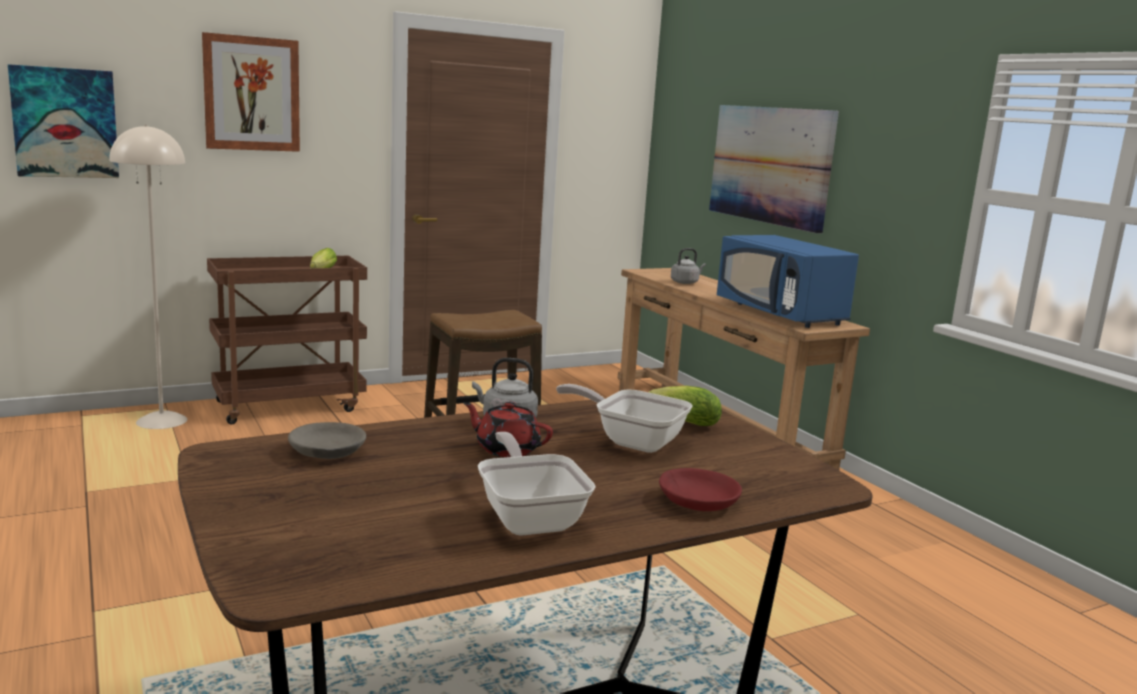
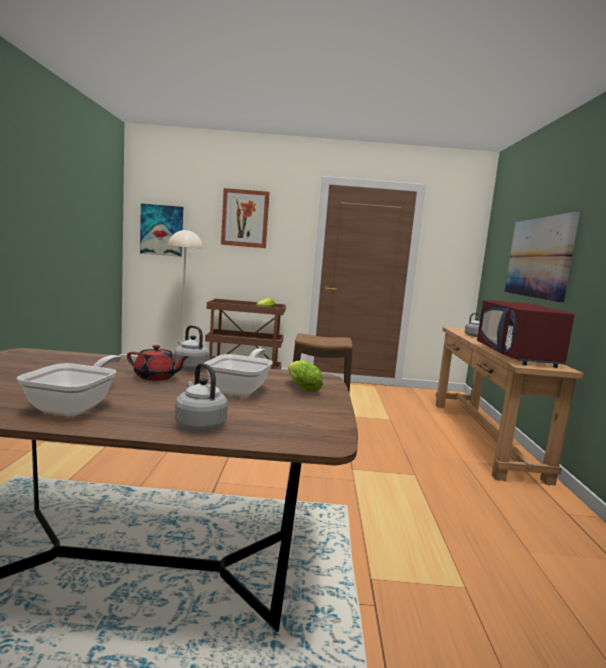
camera: 30 degrees right, 5 degrees down
(327, 452) = (66, 360): grey bowl -> none
(506, 449) = (156, 377): red teapot -> red teapot turned 135 degrees clockwise
(631, 441) = (241, 389): frying pan -> frying pan turned 45 degrees clockwise
(697, 501) = (199, 424): red bowl -> grey kettle
(781, 314) = (517, 356): blue microwave -> red microwave

